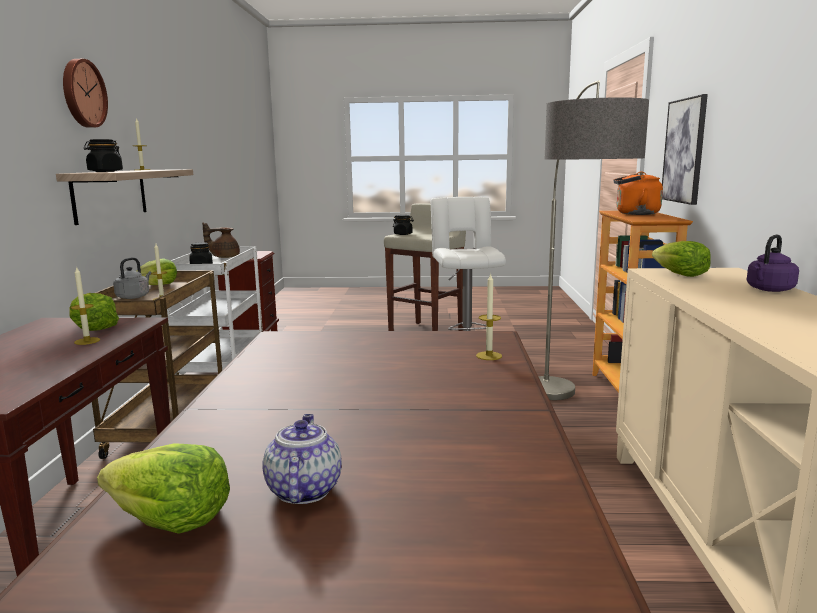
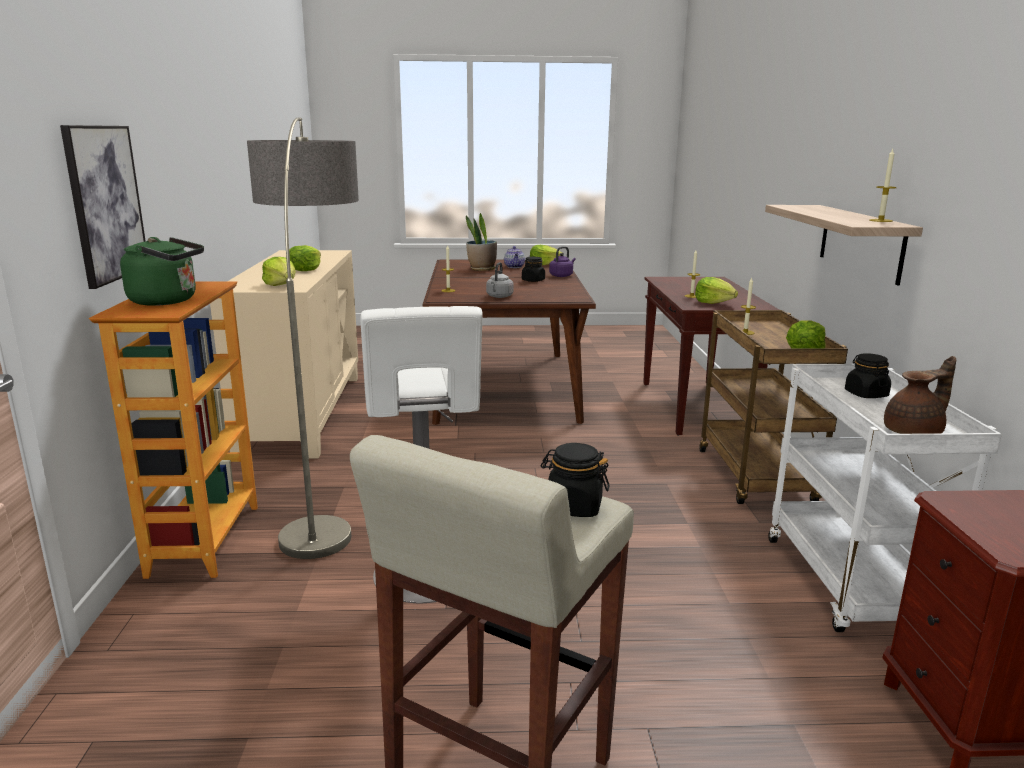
camera: 175 degrees right, 5 degrees up
(82, 93) = (863, 125): wall clock -> none
(105, 171) = (818, 208): black jar -> black jar (533, 280)
(134, 296) = (782, 335): grey kettle -> grey kettle (499, 297)
(422, 466) = (482, 269): none -> potted plant
(634, 214) = (168, 301): orange kettle -> green kettle
(726, 300) = (306, 269): none -> lettuce
(769, 290) = (258, 274): purple kettle -> purple kettle (562, 275)

